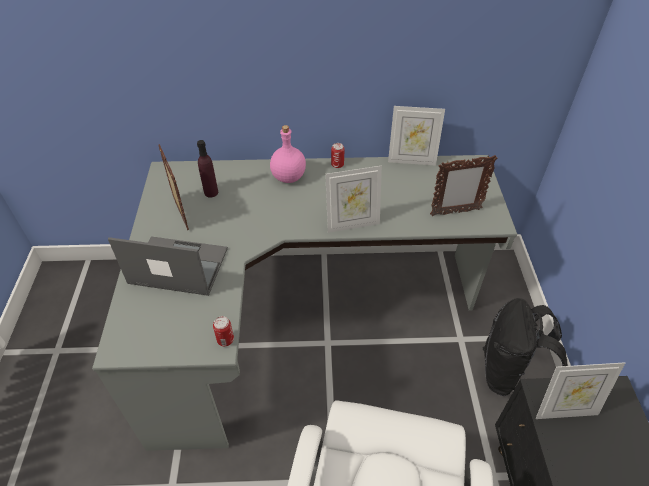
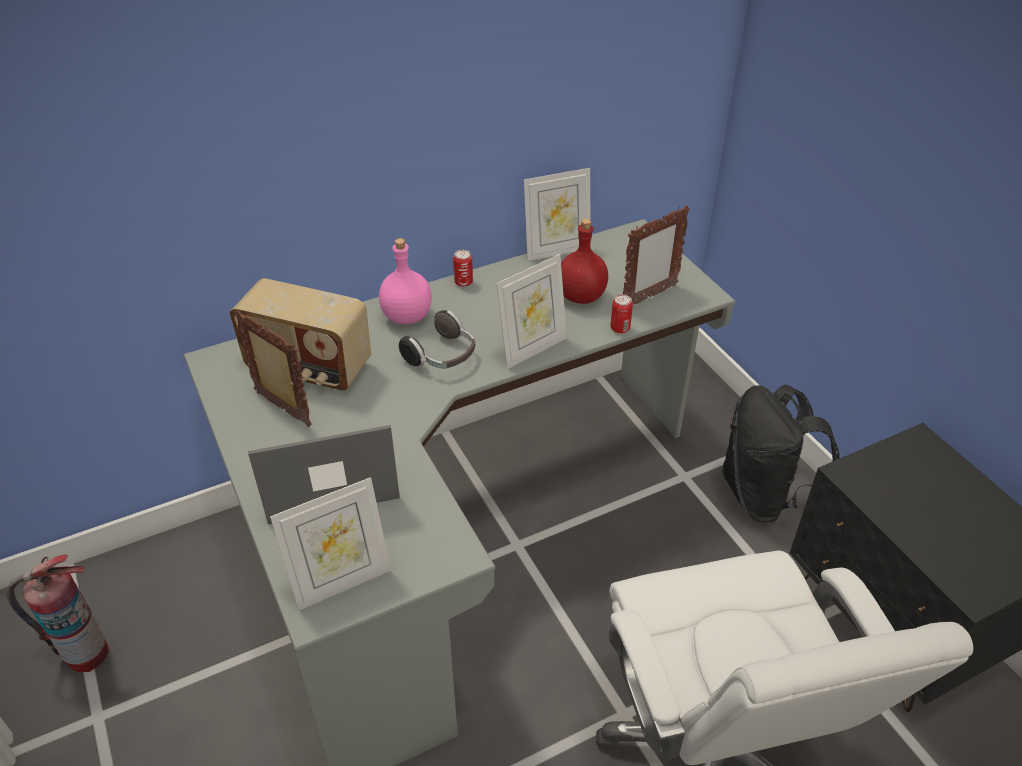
camera: 25 degrees left, 5 degrees down
(70, 313) = (86, 653): none -> fire extinguisher
(211, 192) = (308, 368): purple bottle -> radio
(225, 340) = (461, 542): can -> can (620, 328)
(292, 211) = (442, 357): none -> headphones
(408, 197) = (581, 296): none -> red bottle
(564, 410) = (882, 482): picture frame -> picture frame (341, 582)

